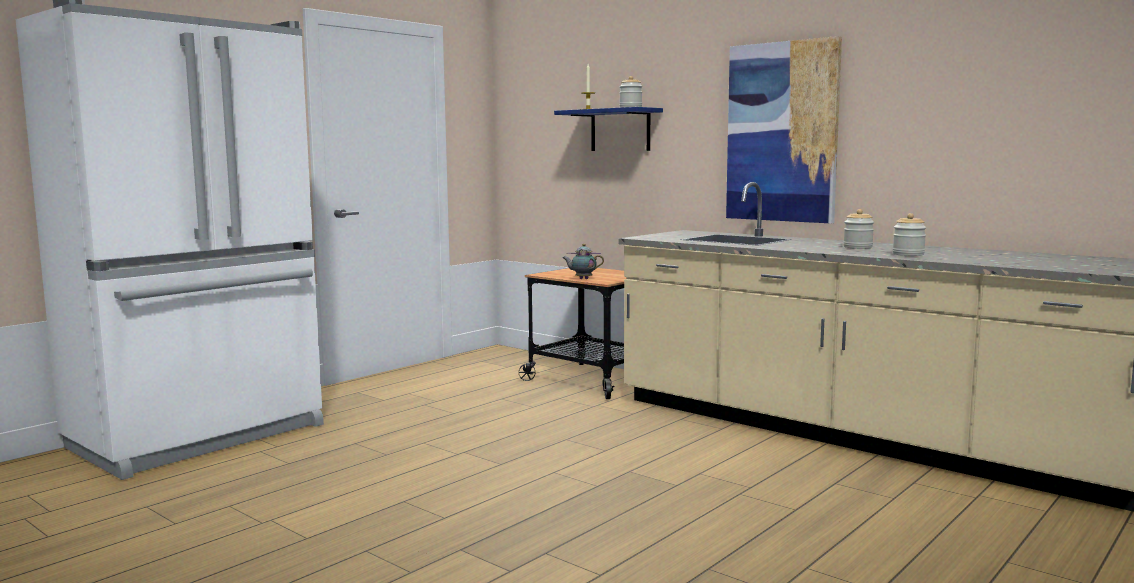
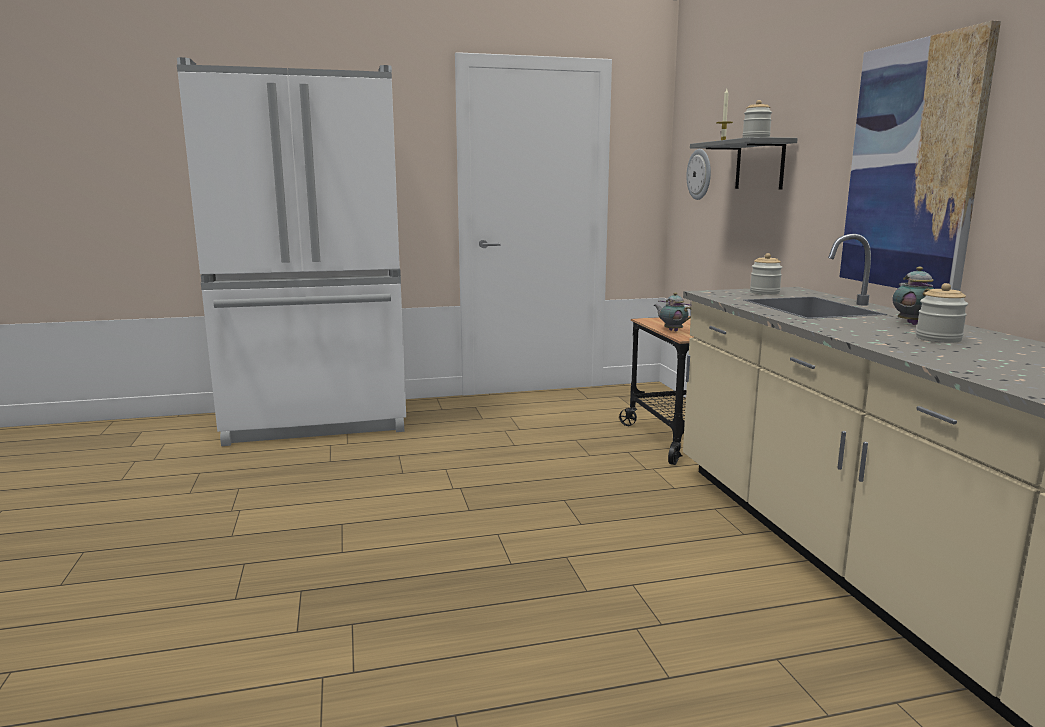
camera: 35 degrees right, 5 degrees up
(540, 138) = (700, 174): none -> wall clock
(620, 130) = (760, 165): blue shelf -> grey shelf
(820, 242) = (911, 323): none -> teapot
(908, 254) = (977, 362): jar -> jar (764, 292)

